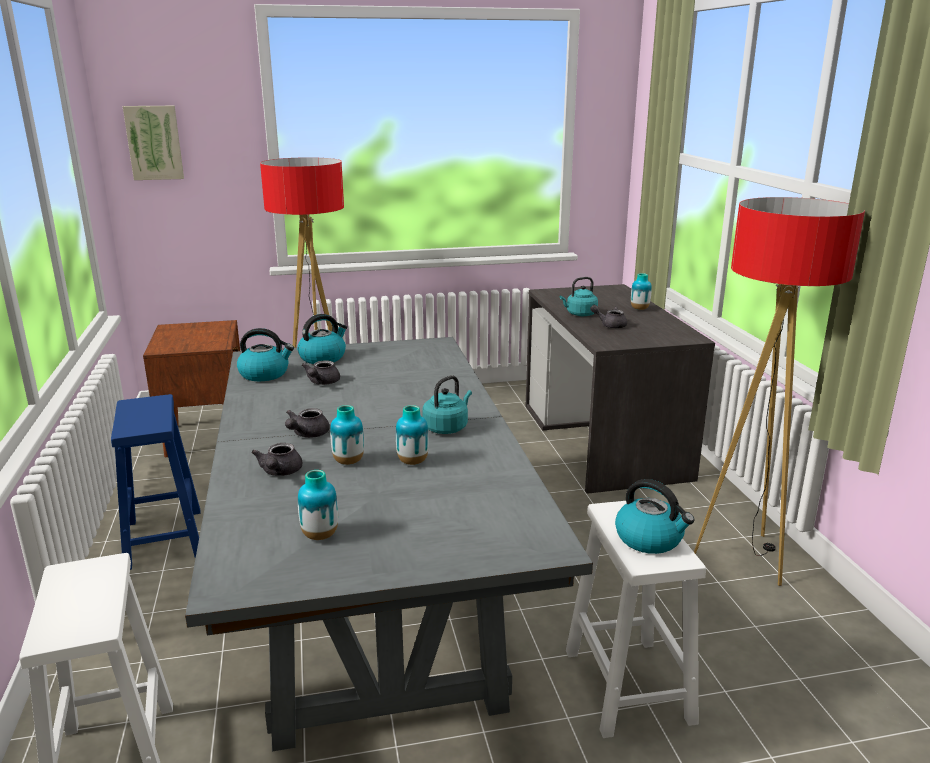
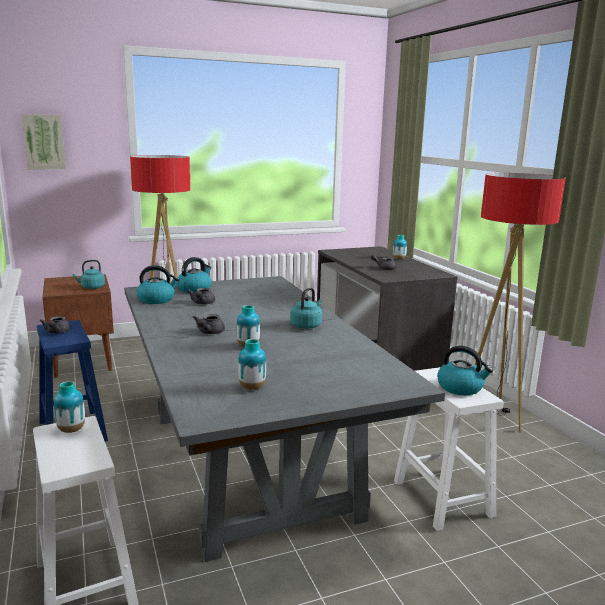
camera: 10 degrees left, 5 degrees down
(280, 472) = (202, 354): grey teapot -> grey teapot (56, 332)
(412, 461) = (293, 345): vase -> vase (71, 430)
(580, 314) = (360, 263): turquoise kettle -> turquoise kettle (91, 287)

